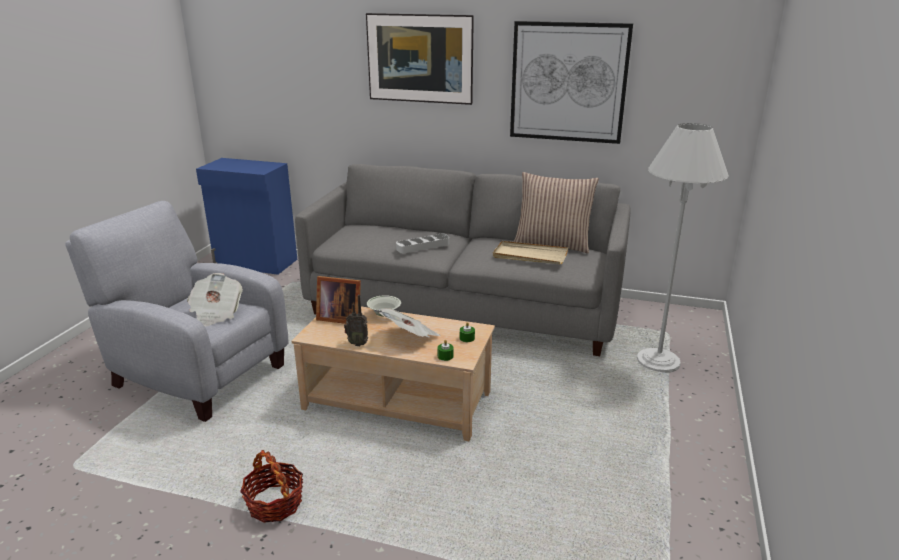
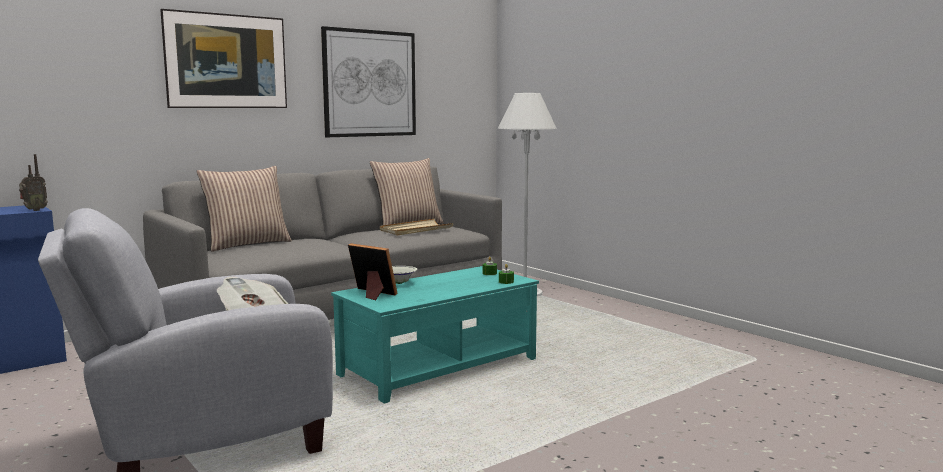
camera: 55 degrees left, 15 degrees down
(275, 504) = (518, 443): basket -> none
(339, 318) = (372, 294): picture frame -> picture frame turned 105 degrees counterclockwise
(357, 343) = (434, 296): radio -> radio (34, 210)
(390, 227) = (247, 244): none -> pillow
(398, 400) = (438, 367): beige coffee table -> turquoise coffee table
(410, 337) = (456, 284): newspaper -> none
(423, 246) = (322, 243): grey tray -> none

